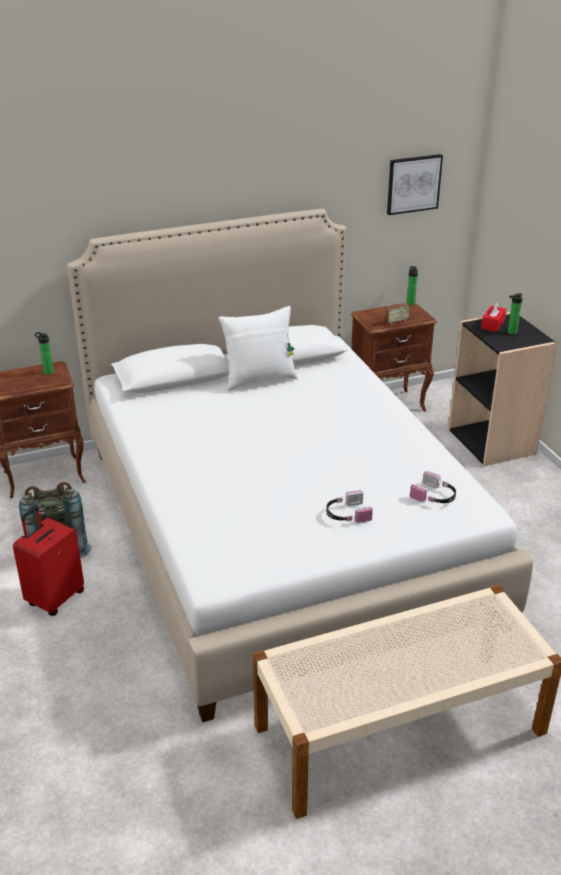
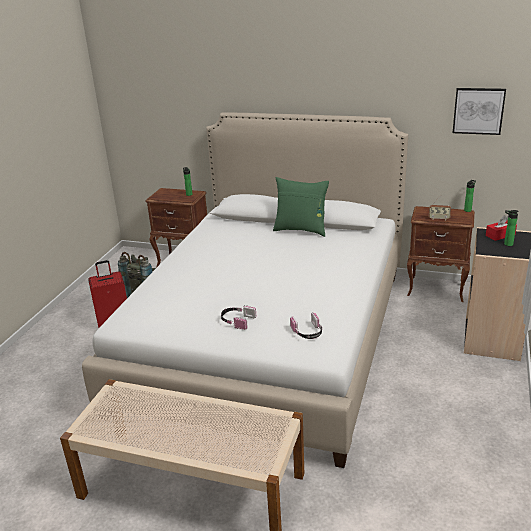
camera: 40 degrees right, 5 degrees down
(259, 380) = (300, 230): white pillow -> green pillow

